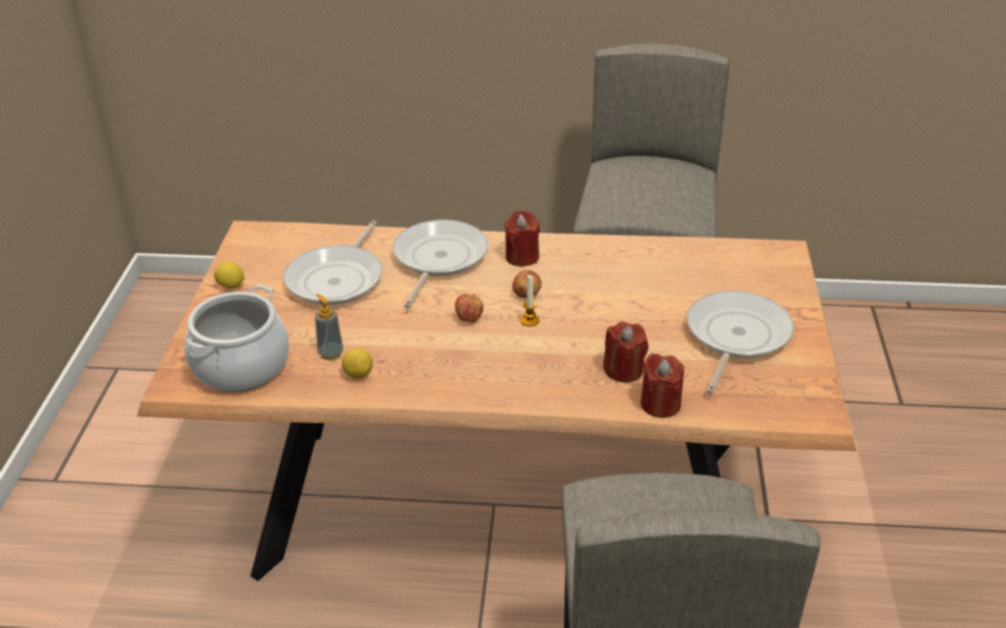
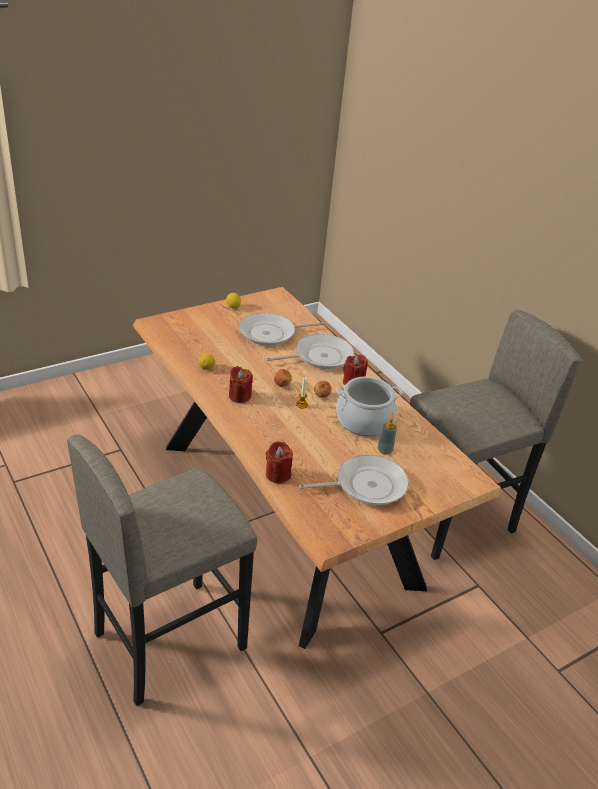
camera: 50 degrees right, 0 degrees up
(240, 366) = (181, 334): cooking pot -> cooking pot (364, 421)
(330, 353) = (214, 354): soap dispenser -> soap dispenser (385, 450)
(623, 370) = (293, 452): red candle -> red candle (240, 396)

